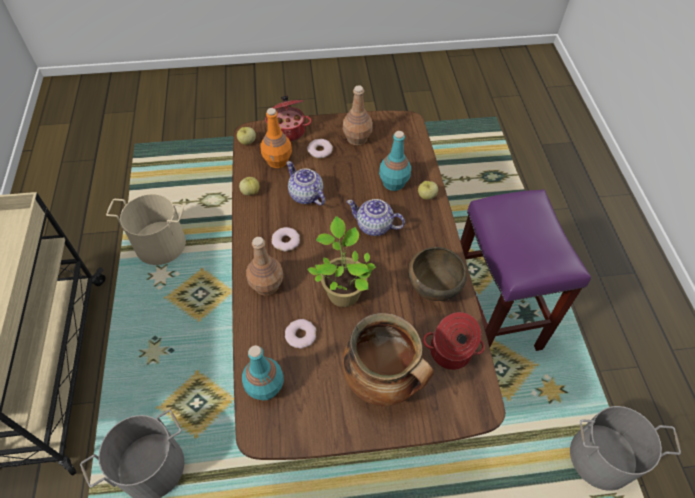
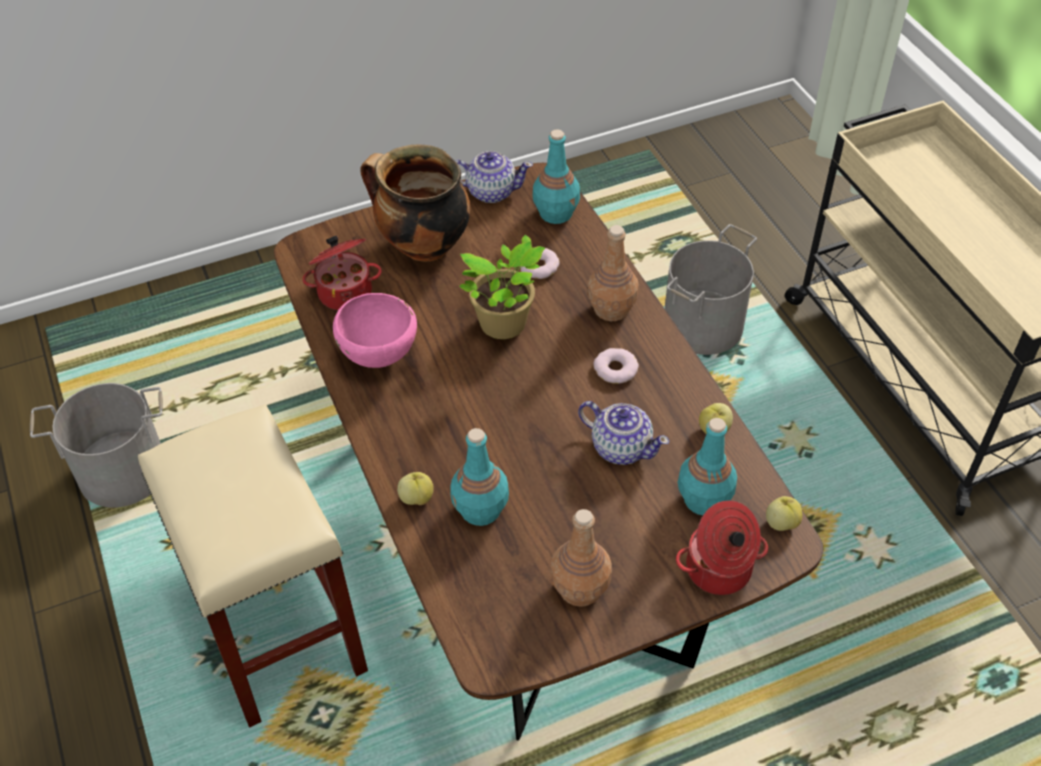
camera: 165 degrees right, 5 degrees down
(161, 244) = (918, 604): beige bucket -> none
(278, 160) = (703, 499): orange bottle -> turquoise bottle
(319, 151) = (638, 540): donut -> none
(374, 226) = (489, 424): teapot -> teapot (490, 191)
(432, 289) = (380, 357): brown bowl -> pink bowl
(494, 317) = (277, 632): purple stool -> beige stool

